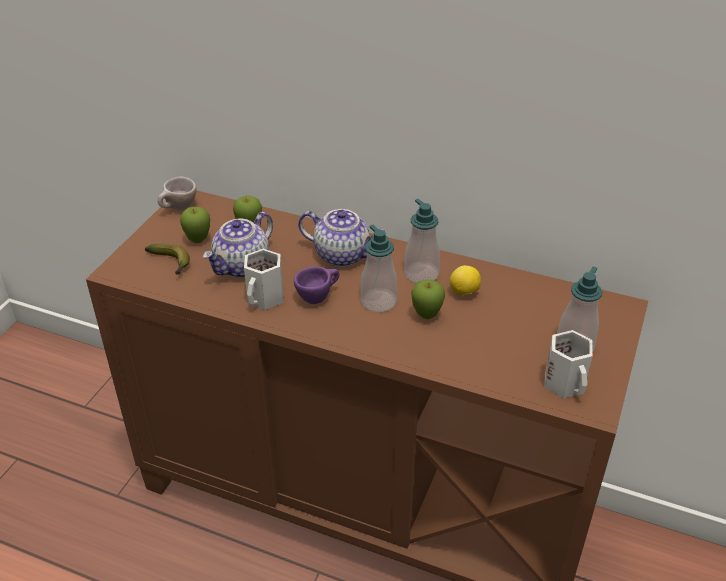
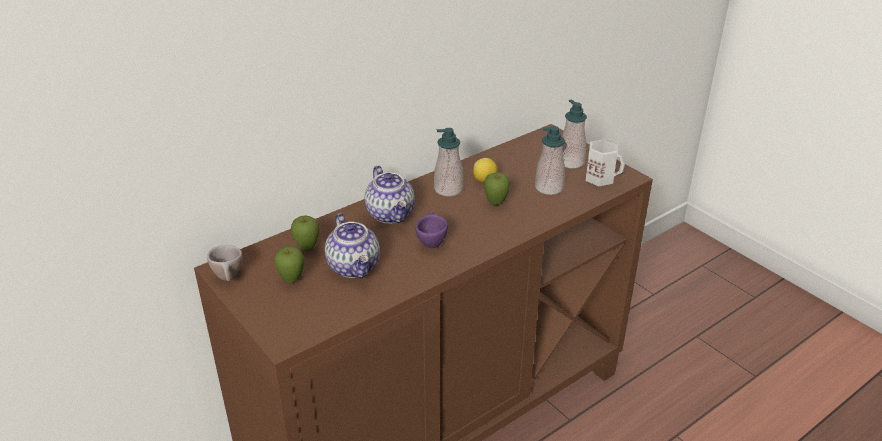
camera: 60 degrees left, 5 degrees down
(171, 263) = (308, 304): banana -> none
(265, 298) = (407, 267): white mug -> none
(343, 255) = (391, 214): teapot -> teapot turned 105 degrees clockwise
(378, 301) = (461, 217): soap dispenser -> soap dispenser (549, 188)

